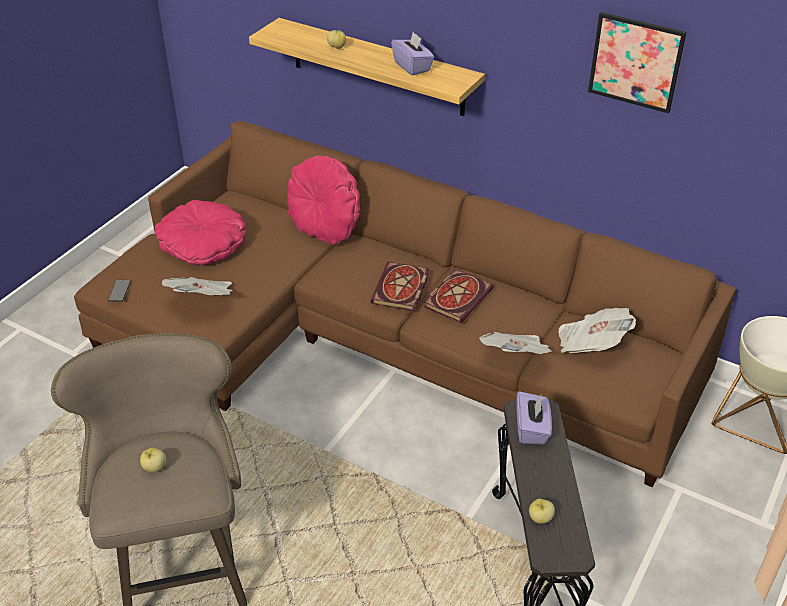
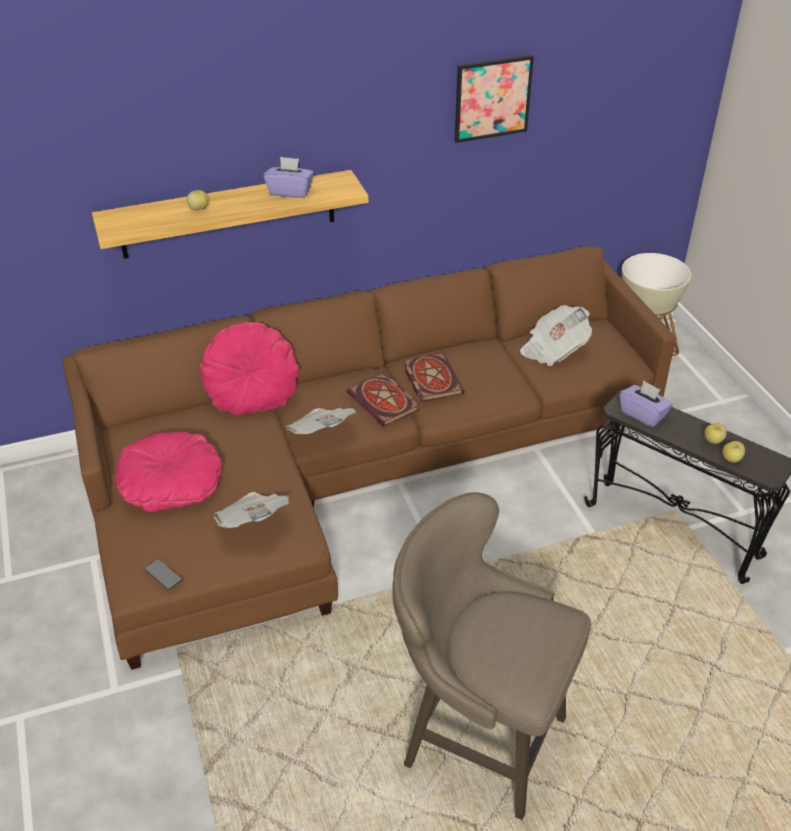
camera: 50 degrees left, 0 degrees up
(154, 467) = (511, 635): apple -> apple (713, 441)
(515, 356) = (527, 390): newspaper -> newspaper (321, 433)

